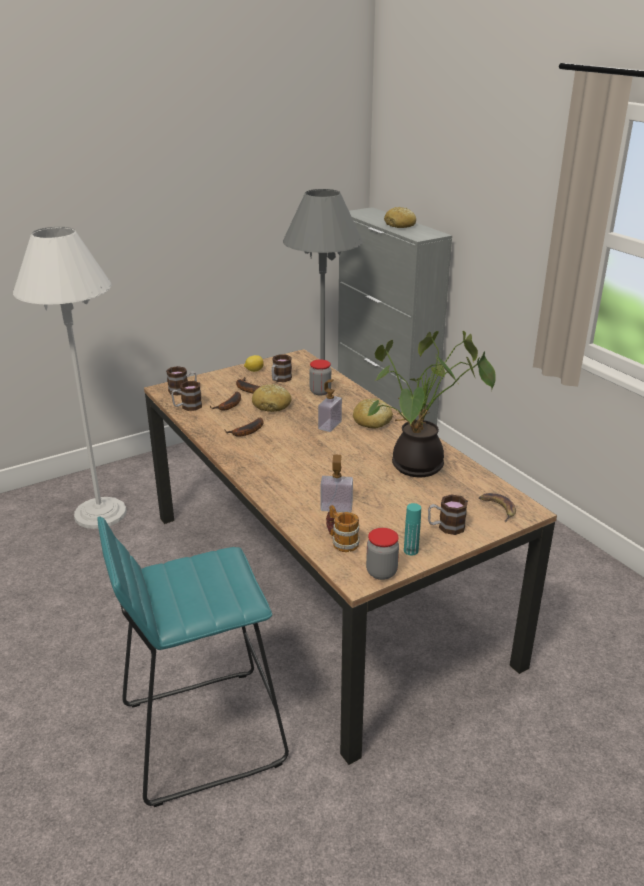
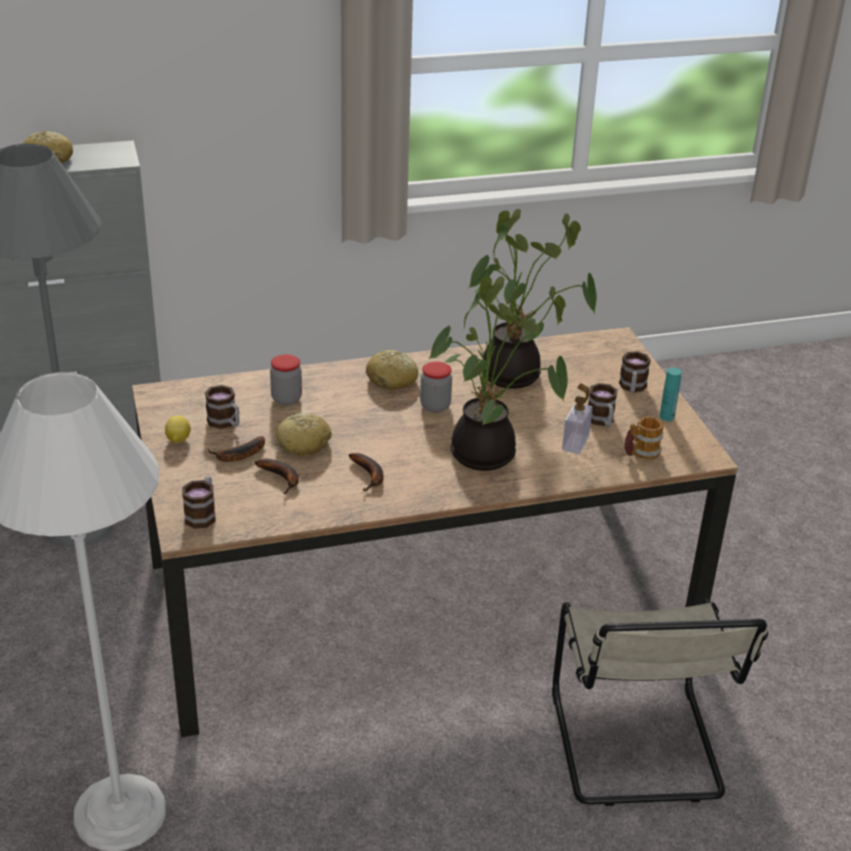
camera: 75 degrees left, 5 degrees up
(187, 407) = (262, 516): mug -> mug (602, 421)
(201, 733) = (637, 749): turquoise stool -> beige chair
(295, 472) = (488, 456): none -> potted plant
(330, 425) = (385, 410): soap dispenser -> none
(381, 572) = (697, 441): jar -> jar (435, 406)
(498, 508) = (608, 352): banana -> none

